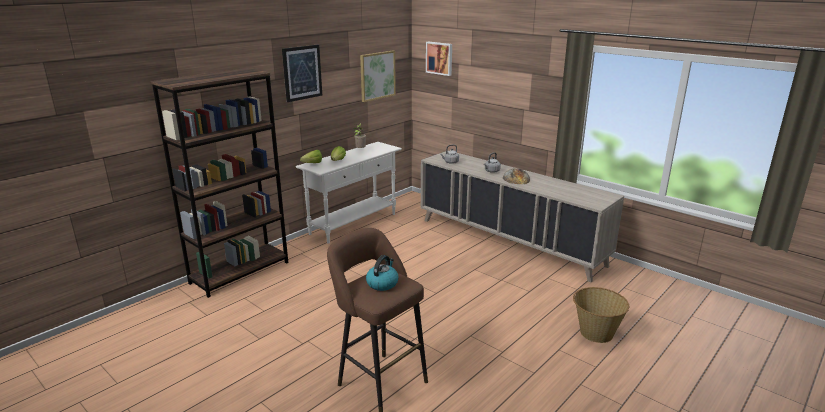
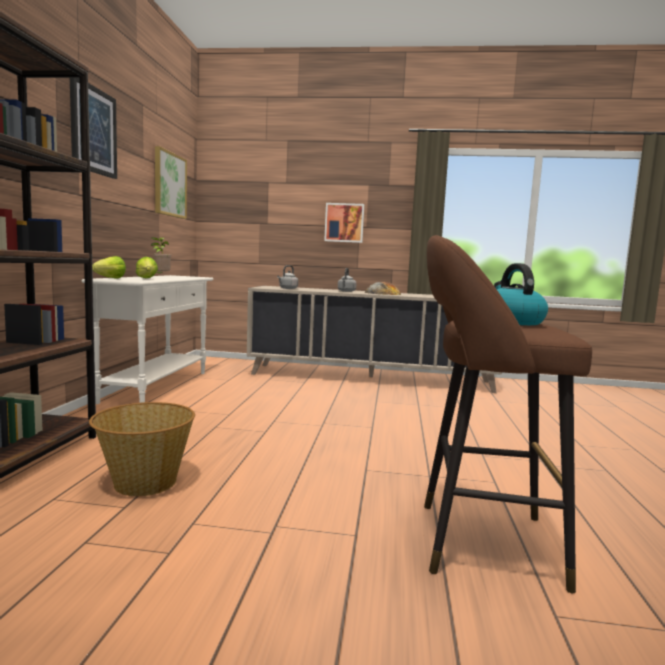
camera: 35 degrees left, 15 degrees down
(439, 58) = (241, 177): picture -> picture (344, 223)
(595, 332) = (577, 425): basket -> basket (144, 482)

